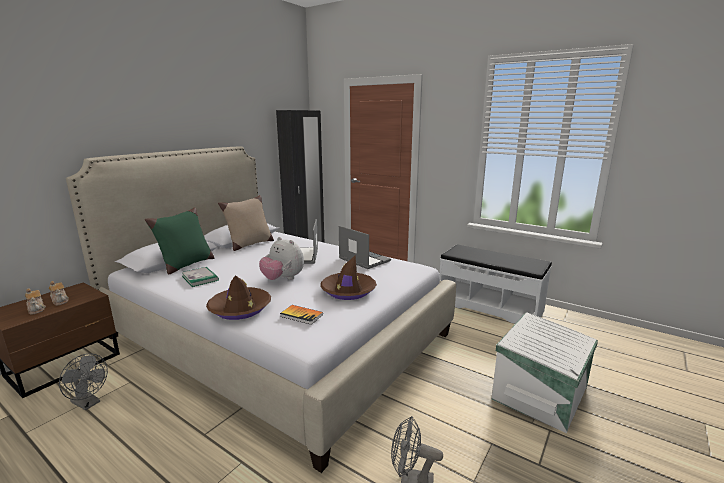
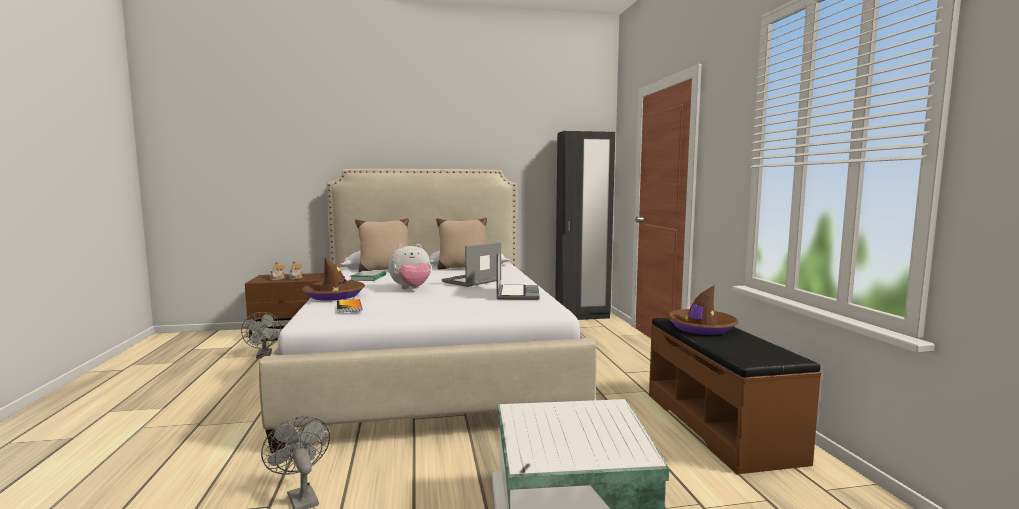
camera: 45 degrees right, 10 degrees down
(186, 265) = (384, 270): green pillow -> beige pillow
(283, 279) = (411, 289): plush toy -> plush toy turned 105 degrees counterclockwise
(348, 291) = (430, 306): brown hat -> brown hat (701, 327)
(489, 306) = (720, 425): white bench -> brown bench

